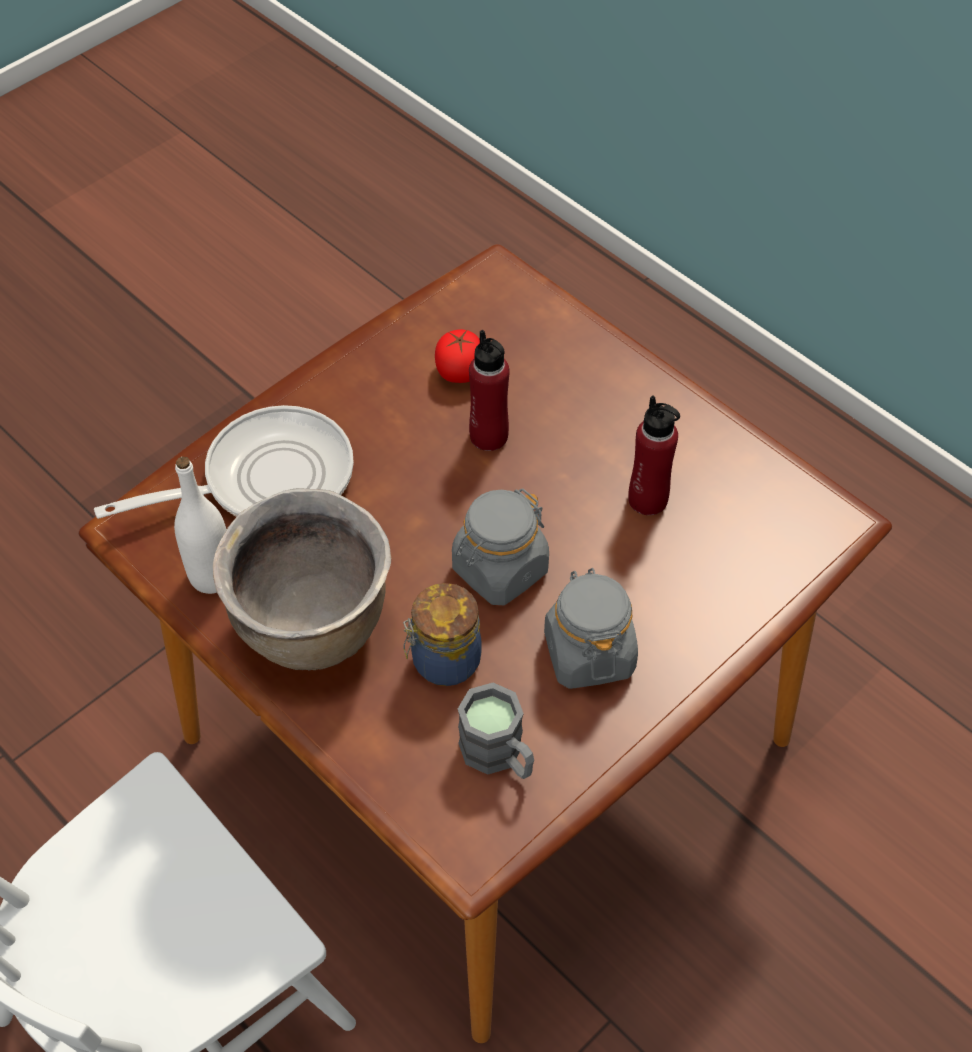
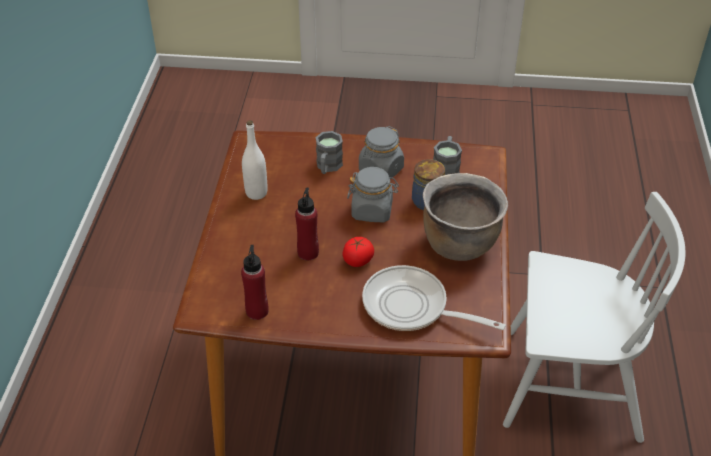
camera: 130 degrees left, 10 degrees down
(212, 576) = (475, 289): white bottle -> white bottle (256, 193)
(460, 372) = (280, 284): tomato -> tomato (358, 260)
(648, 499) = (291, 191): red bottle -> red bottle (257, 311)
(665, 584) = (328, 167): none -> grey mug

